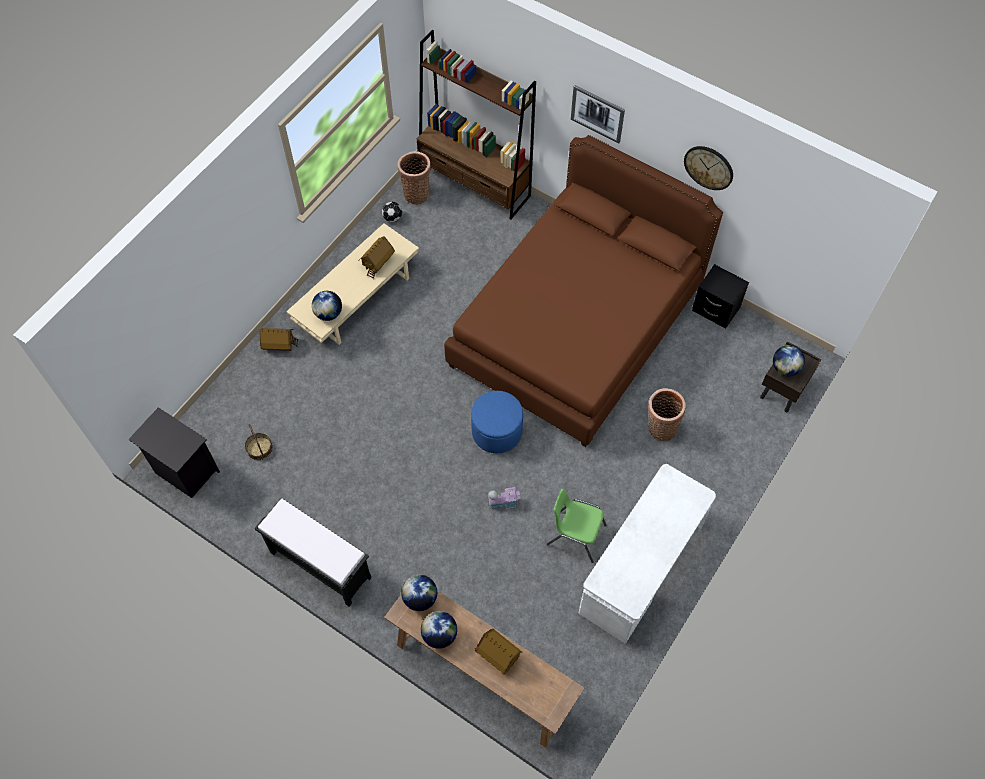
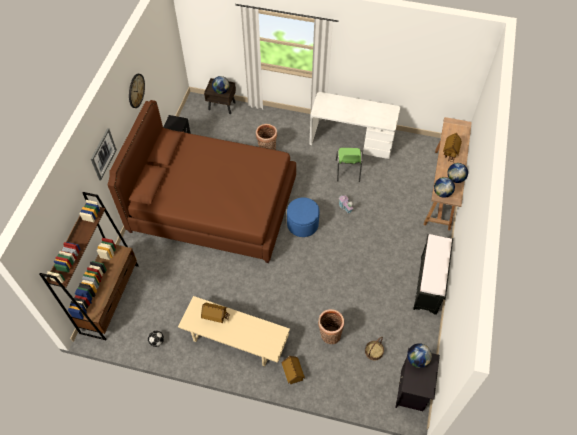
camera: 110 degrees left, 5 degrees down
(328, 313) = (268, 332): globe -> globe (417, 360)
(416, 193) = (129, 333): basket -> basket (329, 335)

